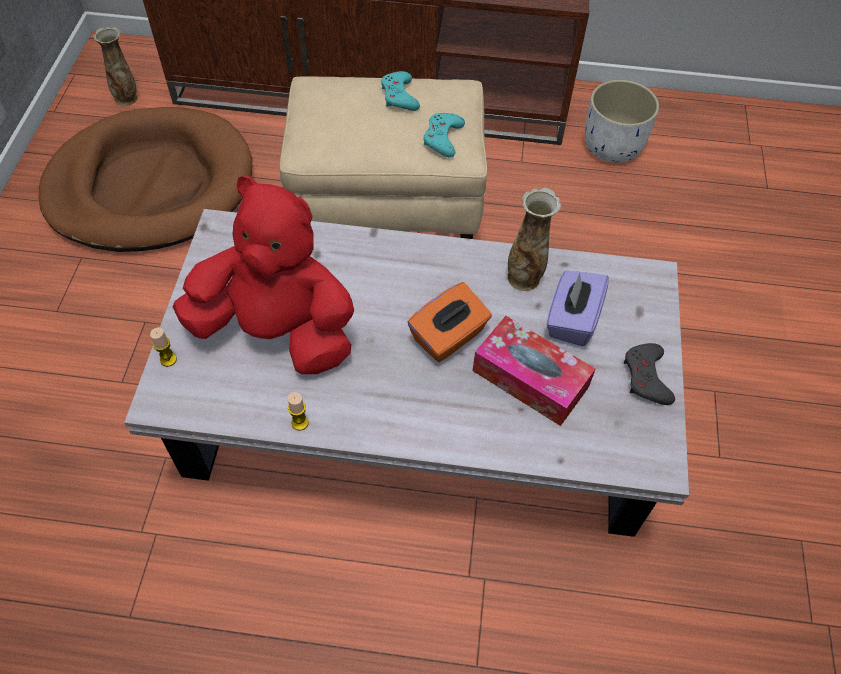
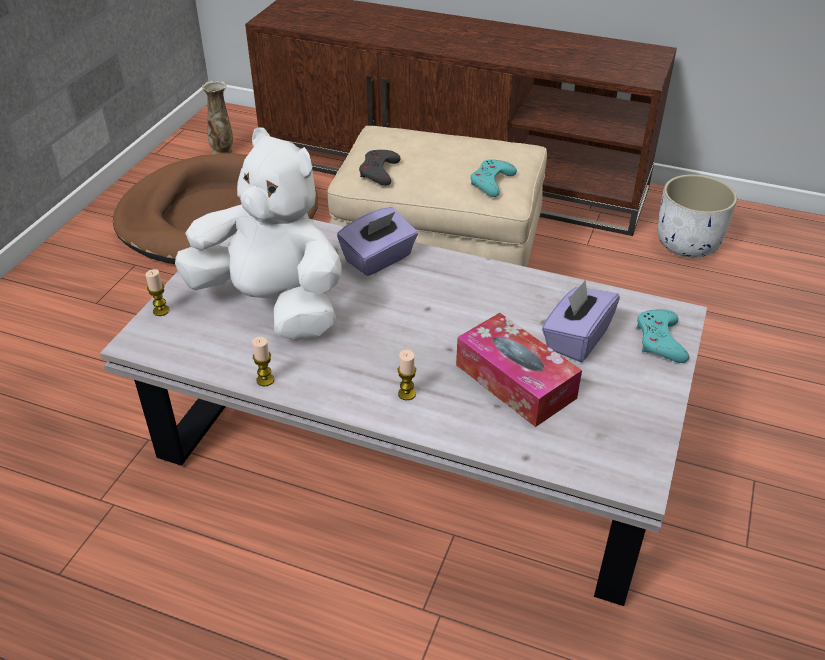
camera: 15 degrees right, 15 degrees down
(278, 332) = (272, 304): red plush toy -> white plush toy
(364, 257) = (379, 259): none -> purple tissue box
(399, 96) = (460, 146): turquoise game controller -> turquoise game controller (660, 340)
(437, 412) = (407, 394): none -> candle
(449, 337) = (441, 334): orange tissue box -> none
(524, 277) = (536, 297): vase -> none
(646, 377) = (644, 400): grey game controller -> grey game controller (379, 172)

